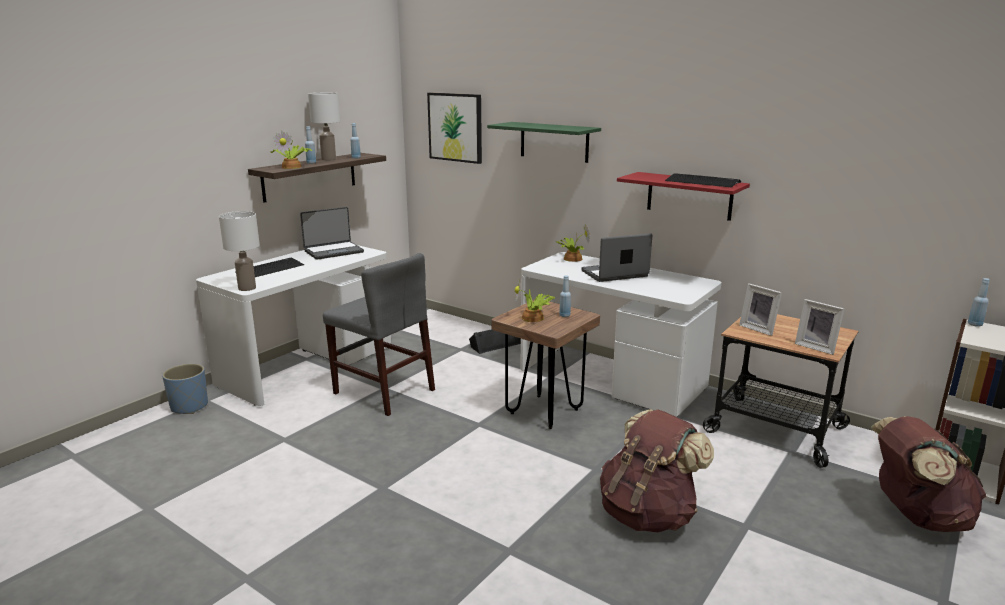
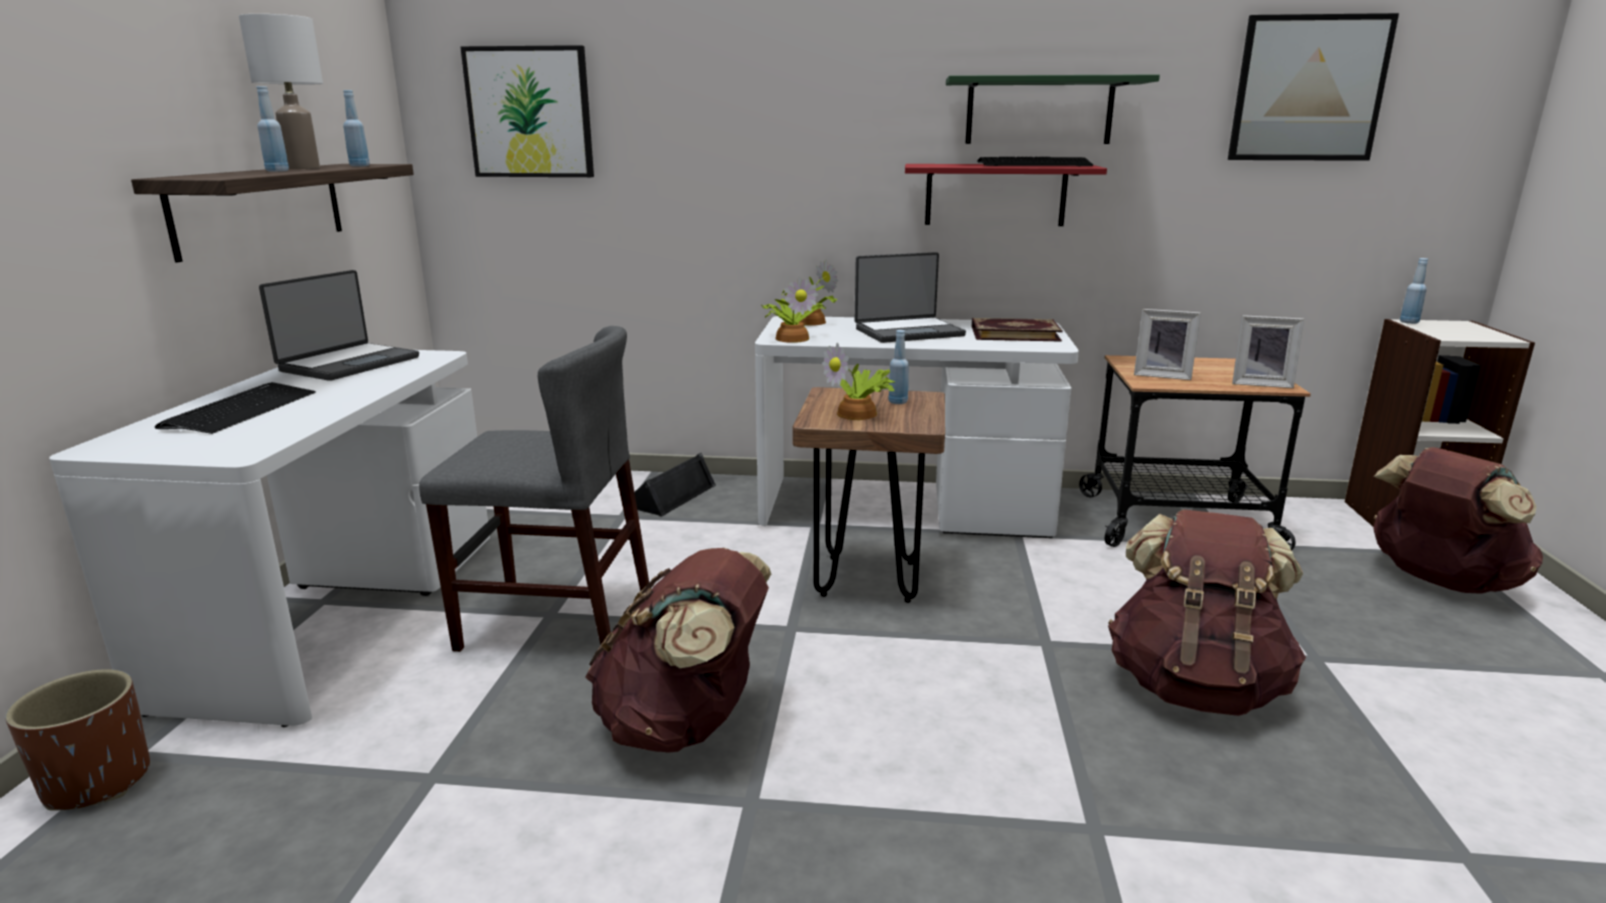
camera: 30 degrees left, 0 degrees up
(189, 406) = (97, 782): blue planter -> brown planter
(247, 288) = (232, 453): white table lamp -> none
(292, 167) = (248, 174): potted plant -> potted plant (793, 338)
(389, 450) = (685, 724): none -> brown backpack
(554, 142) = (745, 125): green shelf -> green shelf (1039, 111)
(615, 274) = (908, 332): laptop -> laptop turned 150 degrees counterclockwise
(676, 285) = (1014, 333): none -> book
(903, 146) = (1308, 89): none -> picture

